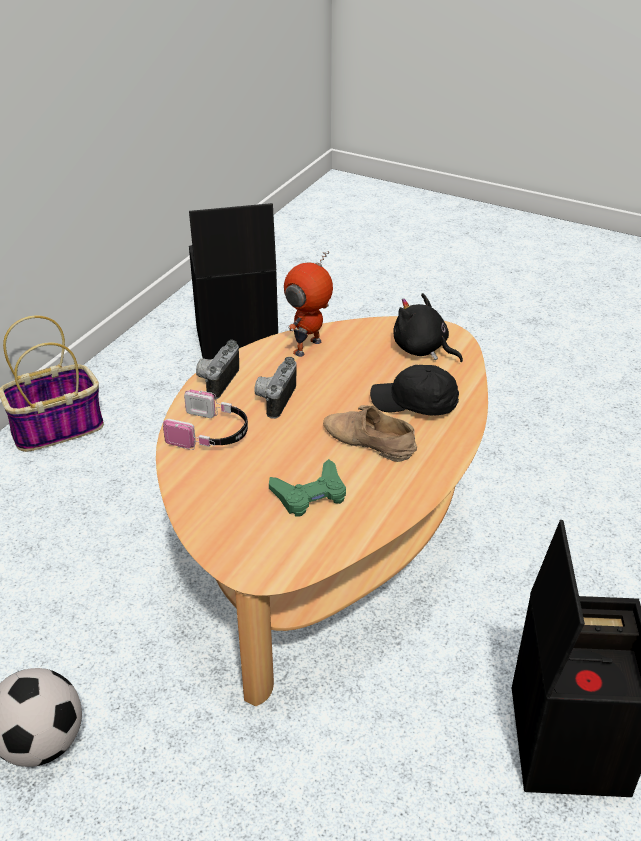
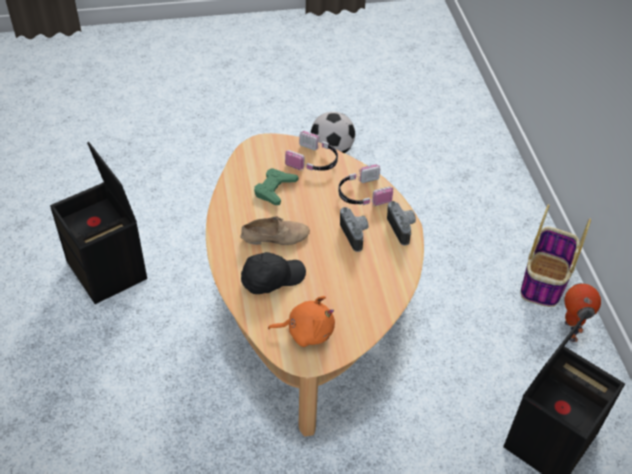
camera: 140 degrees right, 10 degrees up
(215, 504) = (314, 161): none -> headphones
(309, 348) = (380, 287): toy robot -> toy robot (569, 331)
(422, 349) = (307, 331): black plush toy -> orange plush toy

